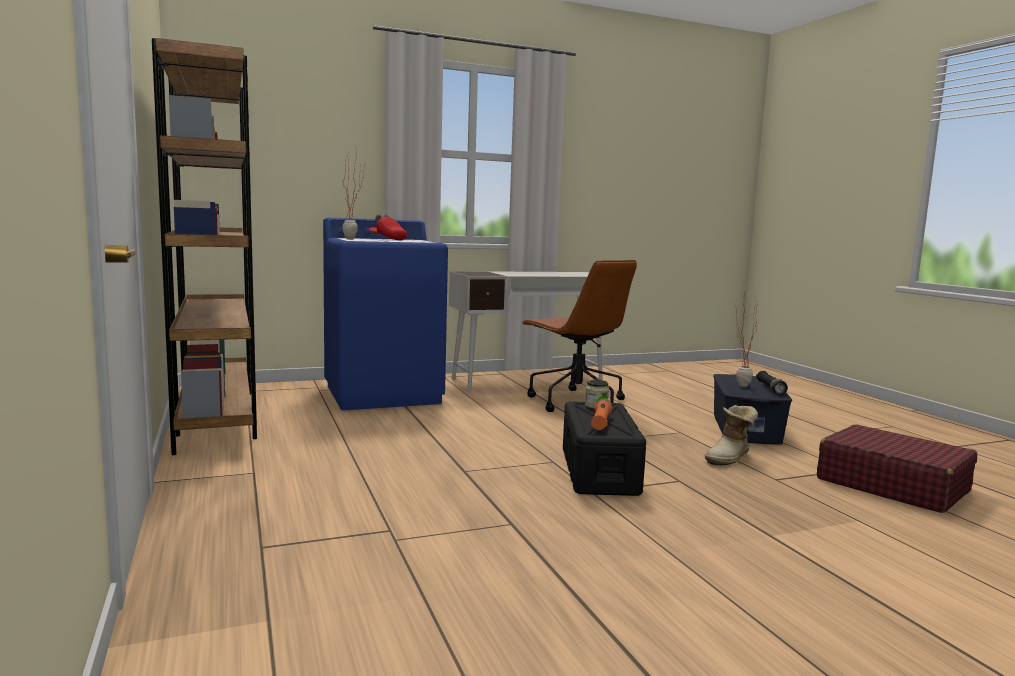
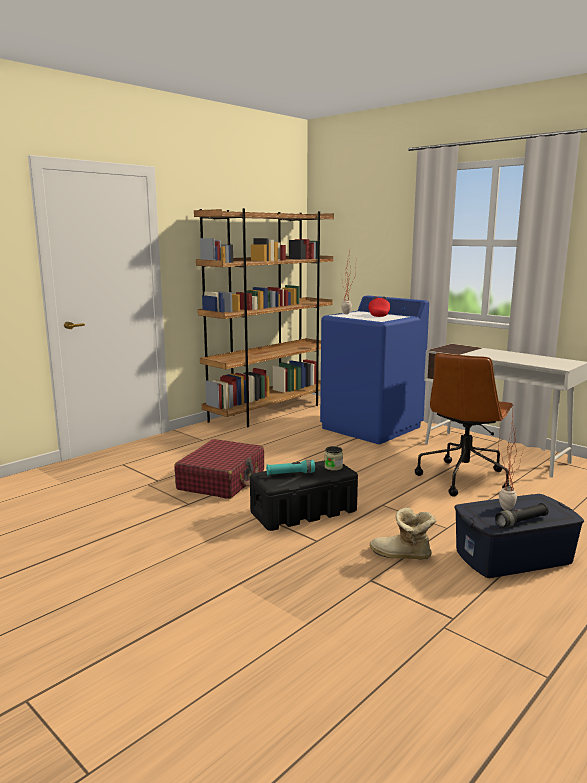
camera: 65 degrees right, 5 degrees up
(601, 422) = (290, 474): orange flashlight -> turquoise flashlight
(891, 485) = (434, 645): red suitcase -> red suitcase (222, 480)

